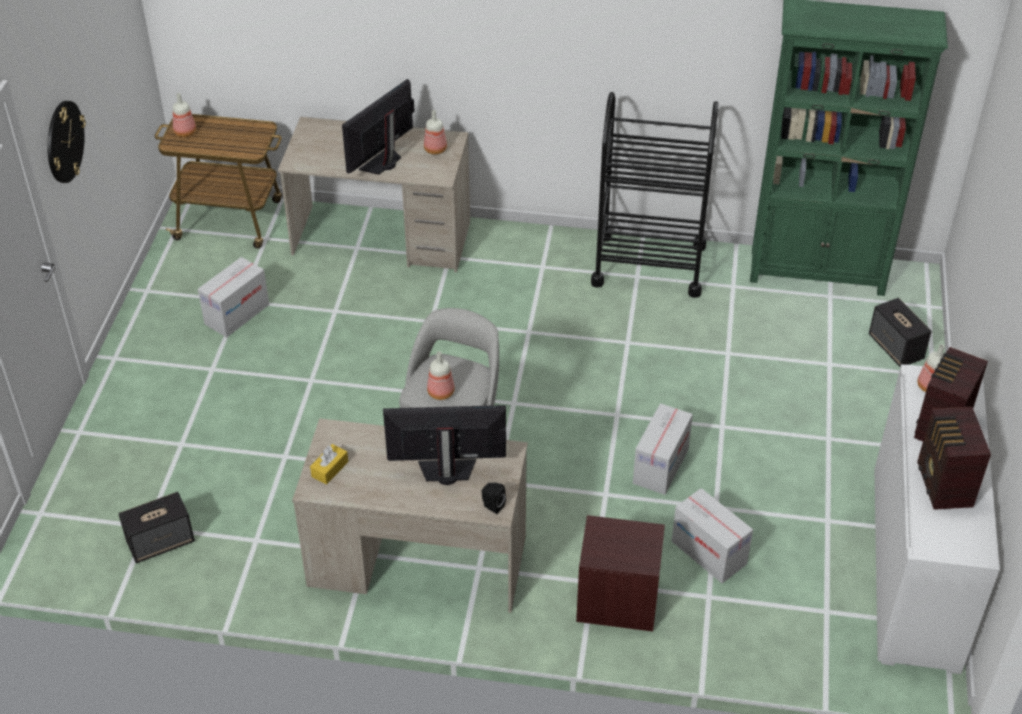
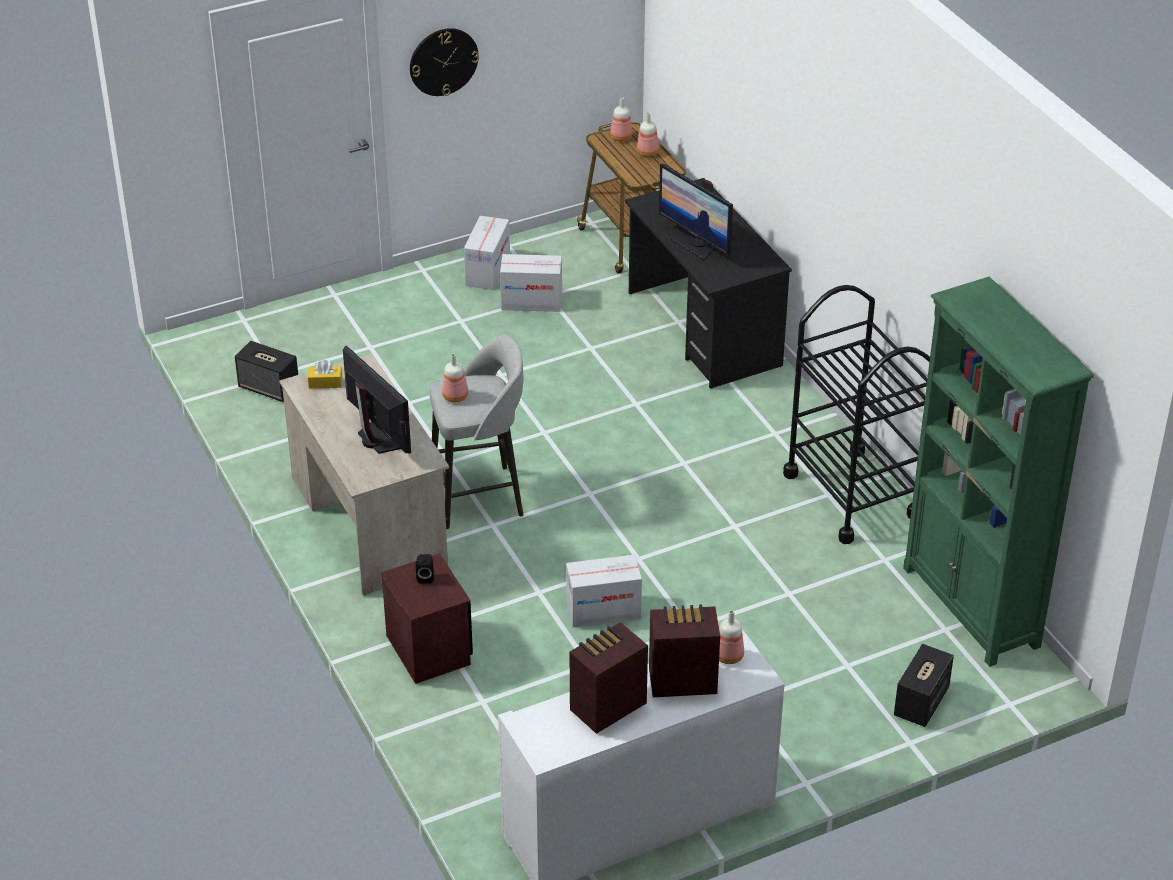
camera: 55 degrees right, 5 degrees down
(382, 239) = (703, 329): beige desk -> black desk
(383, 163) = (696, 245): monitor -> monitor turned 135 degrees counterclockwise
(435, 149) = (746, 262): bottle -> bottle (648, 152)
(492, 506) = (363, 477): black speaker -> black speaker (425, 577)
(708, 553) = (531, 681): cardboard box -> cardboard box (487, 271)

